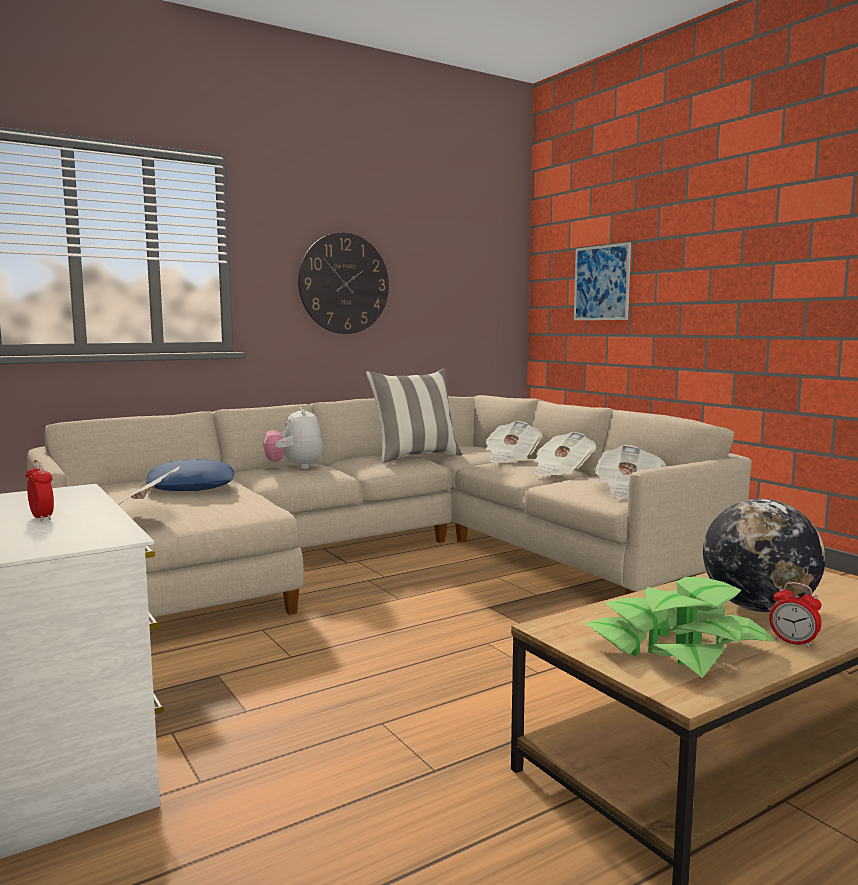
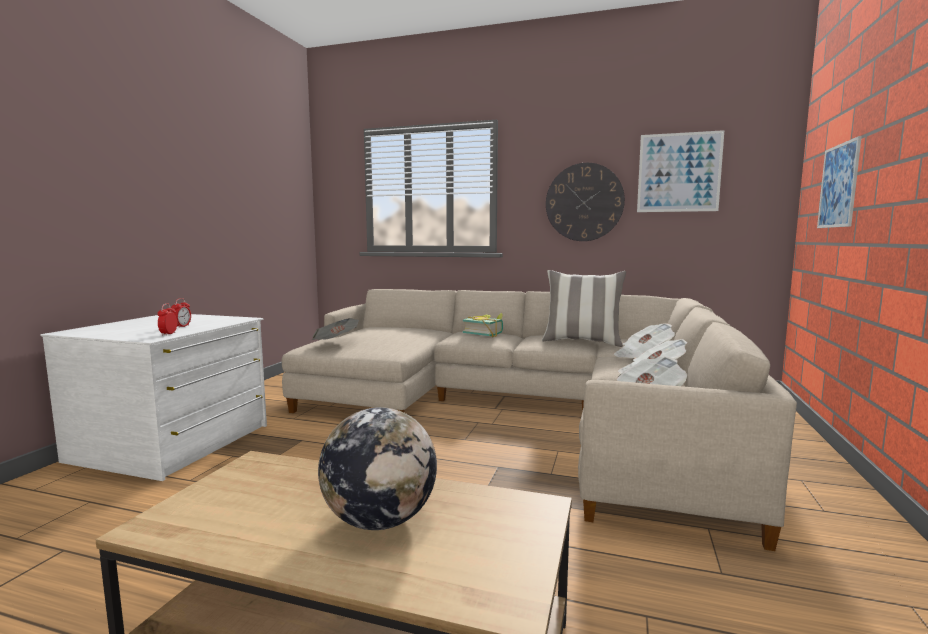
camera: 50 degrees right, 0 degrees up
(192, 486) = (401, 334): blue pillow -> none
(295, 467) = (485, 334): plush toy -> book
(437, 255) = (679, 172): none -> picture
(676, 648) = (241, 507): potted plant -> none
(793, 642) = (295, 552): alarm clock -> alarm clock (168, 334)

